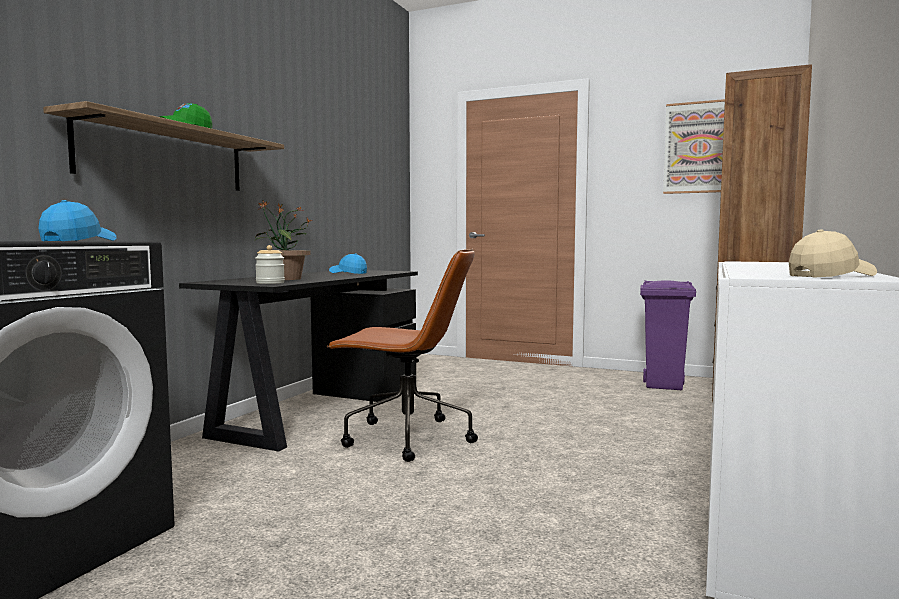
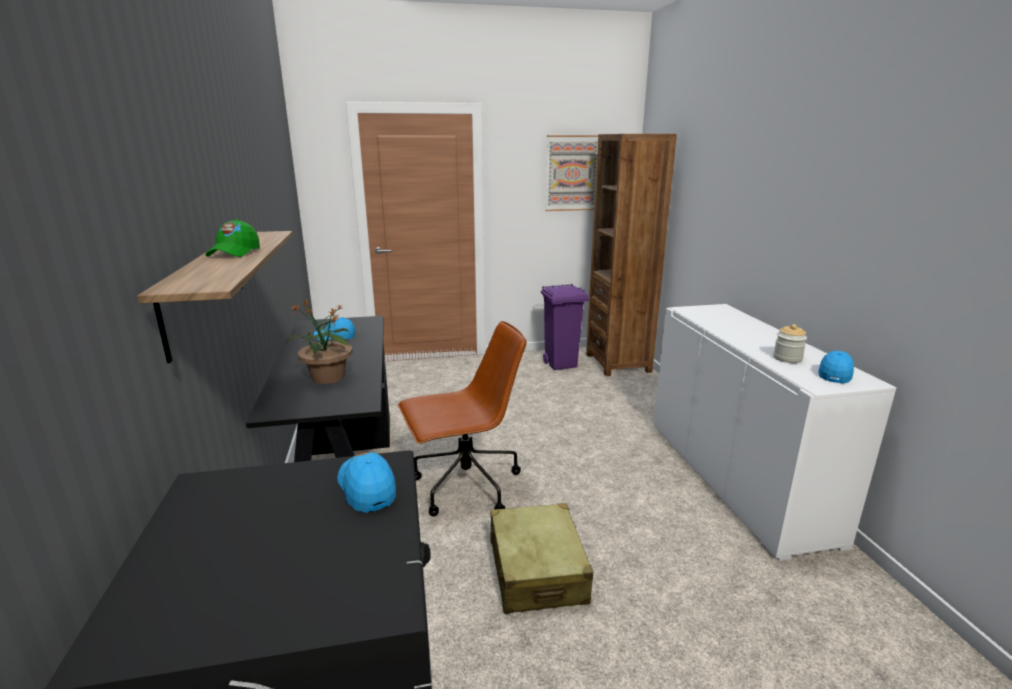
camera: 35 degrees left, 15 degrees up
(270, 283) = (349, 398): jar -> jar (787, 358)
(374, 506) = (537, 571): none -> beige suitcase
(831, 275) = (834, 373): beige cap -> blue cap

